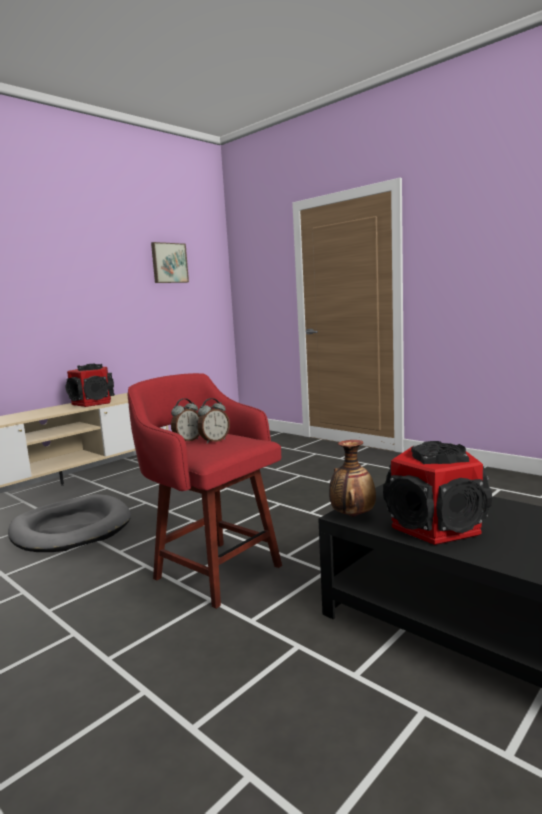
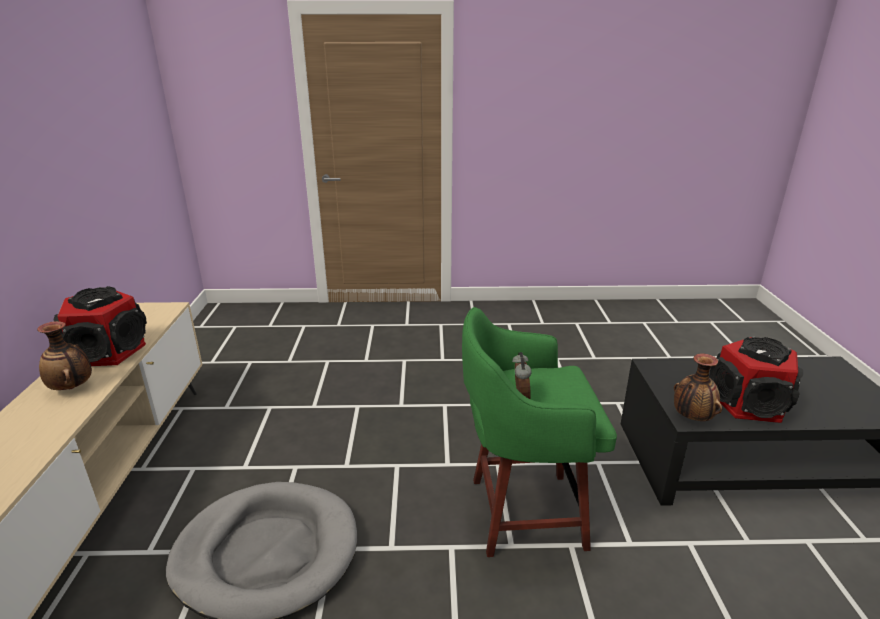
camera: 45 degrees left, 15 degrees up
(55, 410) = (72, 388): none -> vase
(169, 263) = (106, 85): picture -> none
(214, 441) = (546, 388): alarm clock -> none
(214, 571) = (522, 513): red stool -> green stool

